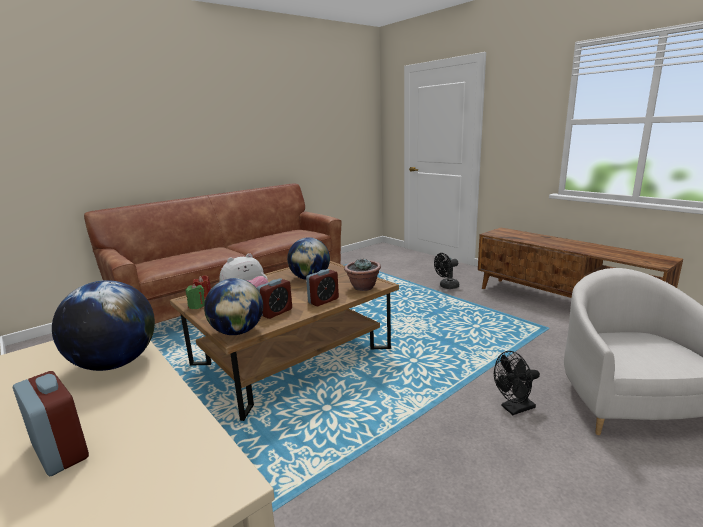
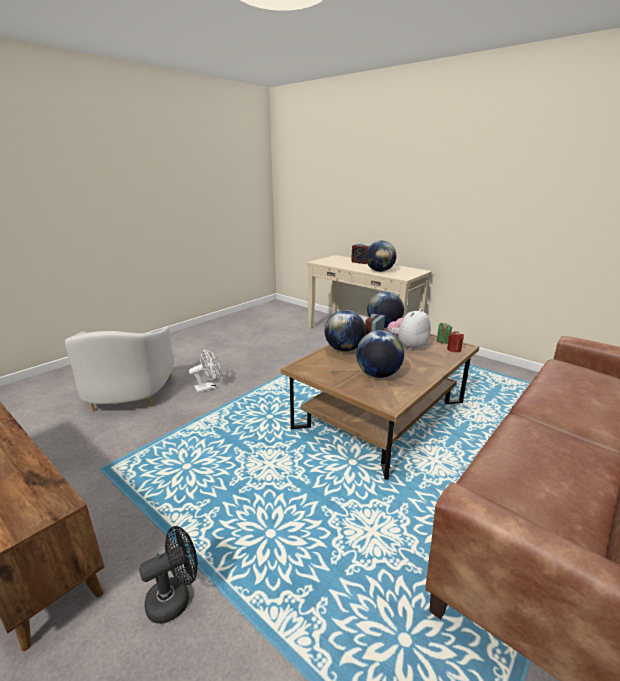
camera: 170 degrees right, 5 degrees up
(323, 301) = (344, 349): alarm clock -> globe
(363, 287) = (315, 362): potted plant -> none
(514, 409) = (208, 387): black fan -> white fan

